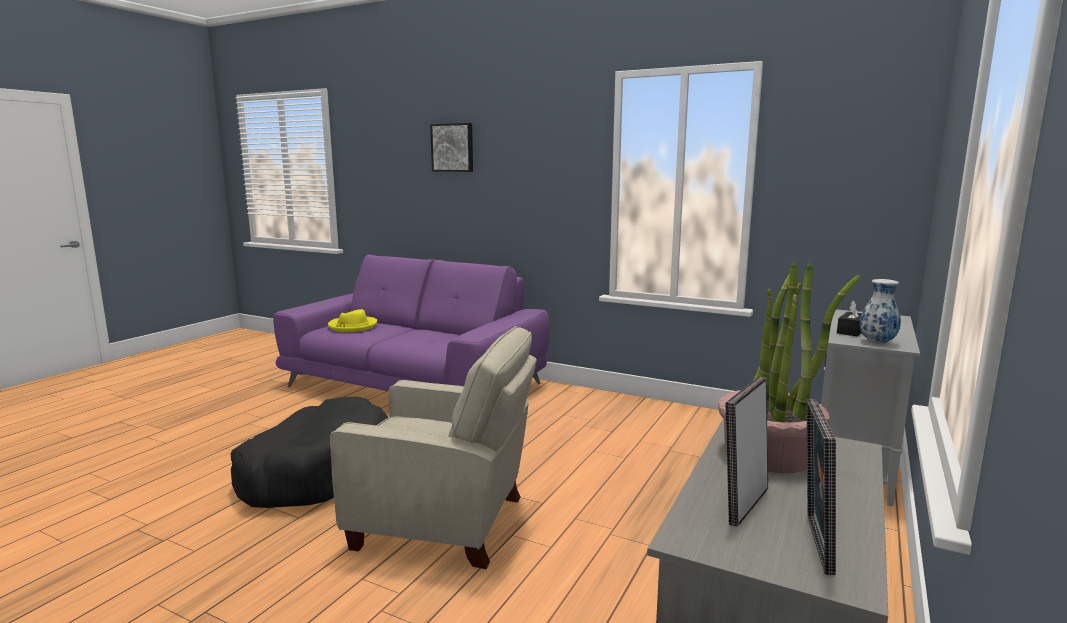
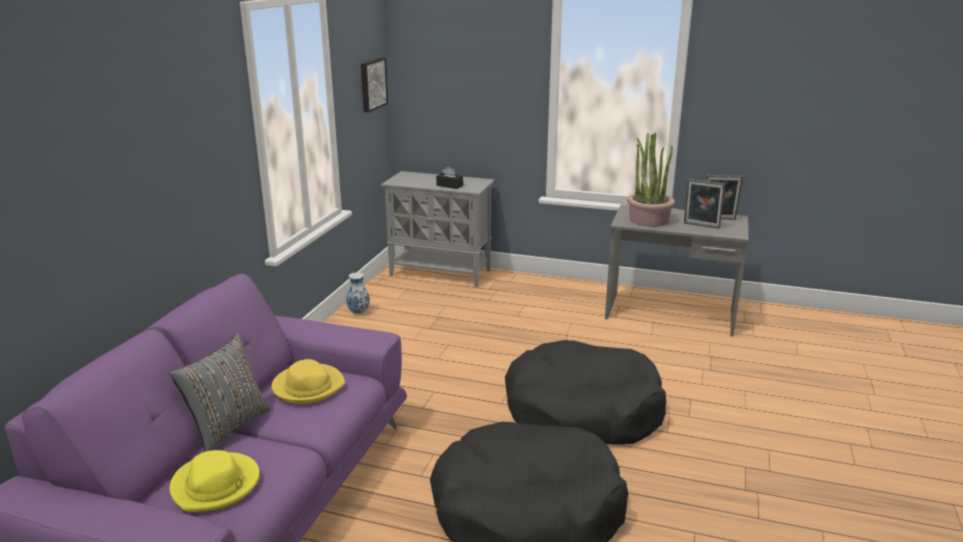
camera: 100 degrees left, 10 degrees up
(409, 327) = (227, 428): none -> grey pillow
(442, 339) = (308, 386): none -> yellow hat
(446, 523) = (582, 410): beige armchair -> black dog bed
(453, 147) = (76, 140): picture -> picture (372, 84)
(877, 342) = (476, 183): vase -> vase (359, 312)

